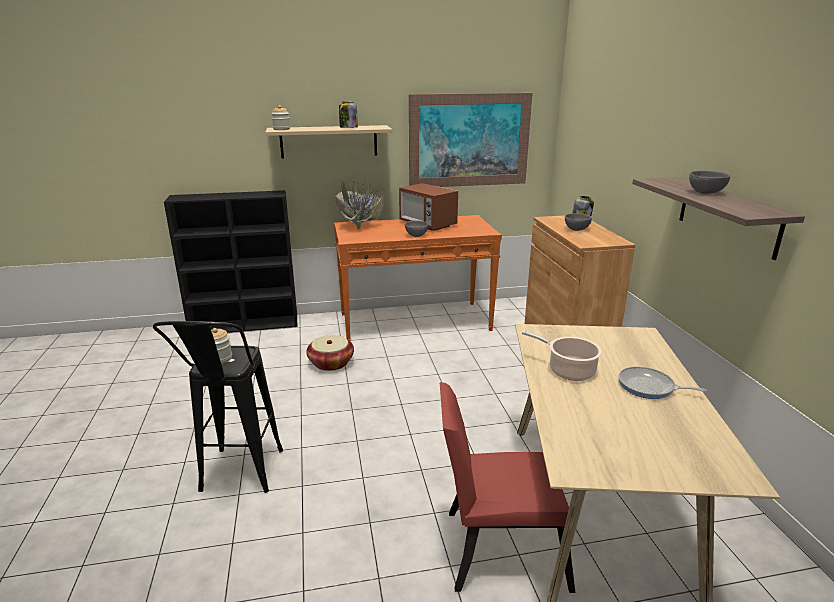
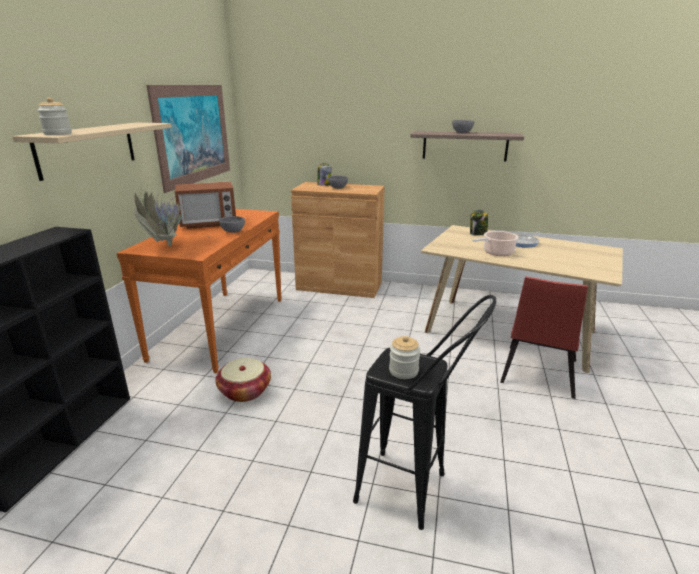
camera: 65 degrees left, 0 degrees up
(348, 128) = (125, 126): jar -> jar (478, 234)

